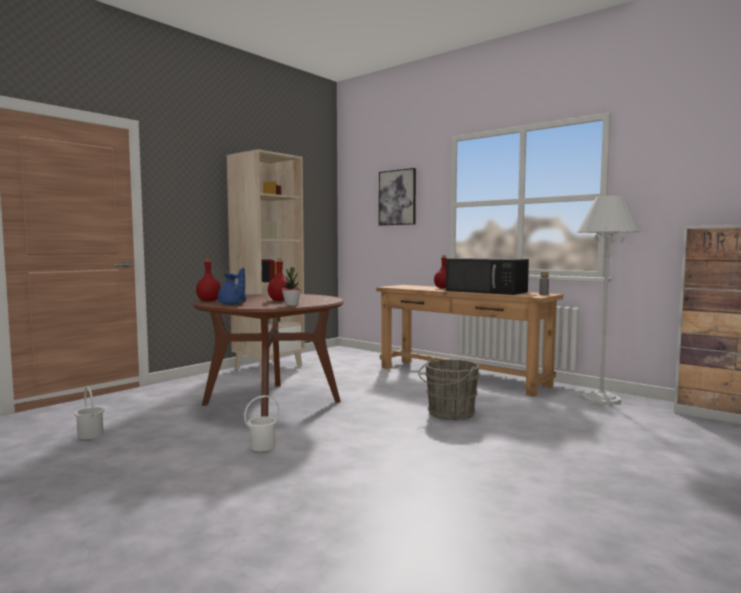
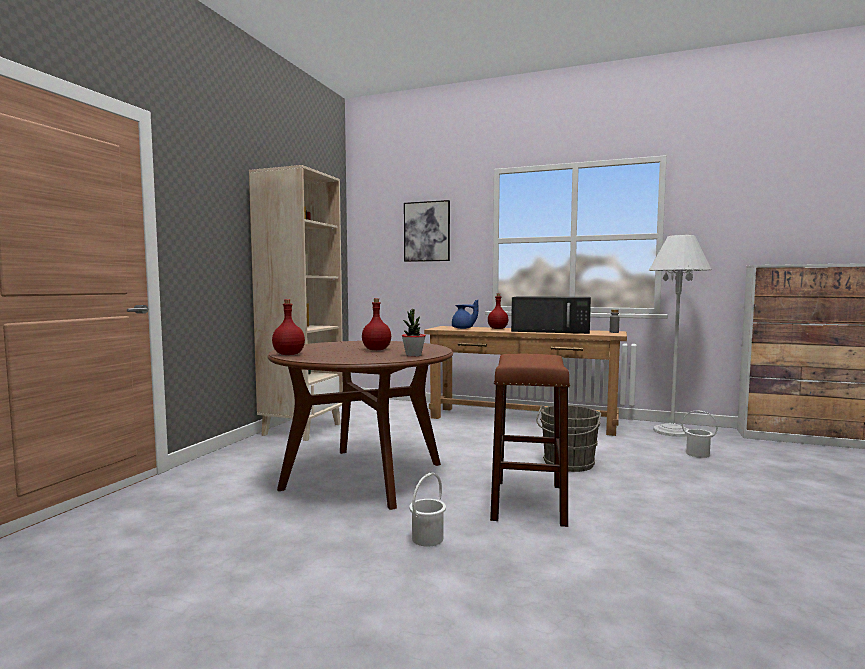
camera: 20 degrees left, 0 degrees up
(91, 435) = (164, 561): white bucket -> white bucket (697, 454)
(232, 304) = (338, 358): blue teapot -> blue teapot (463, 328)
(371, 435) = (528, 502): none -> brown stool

